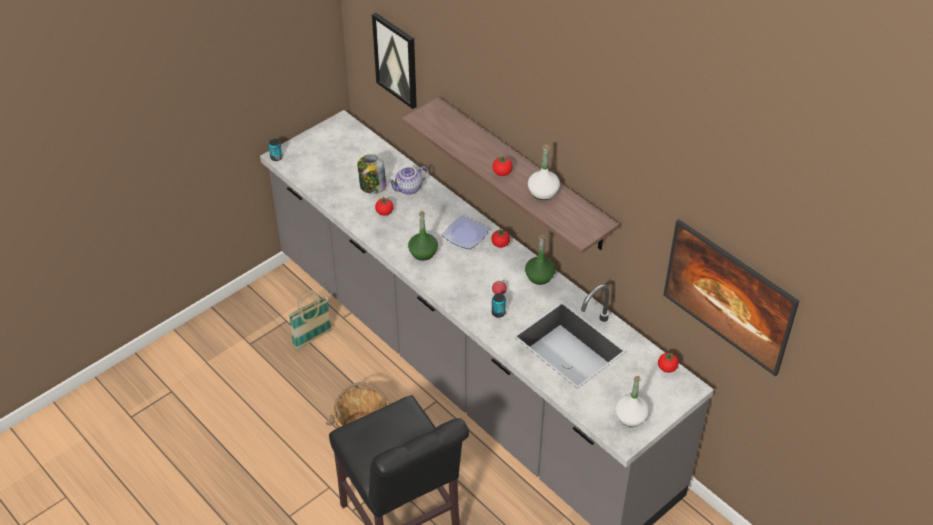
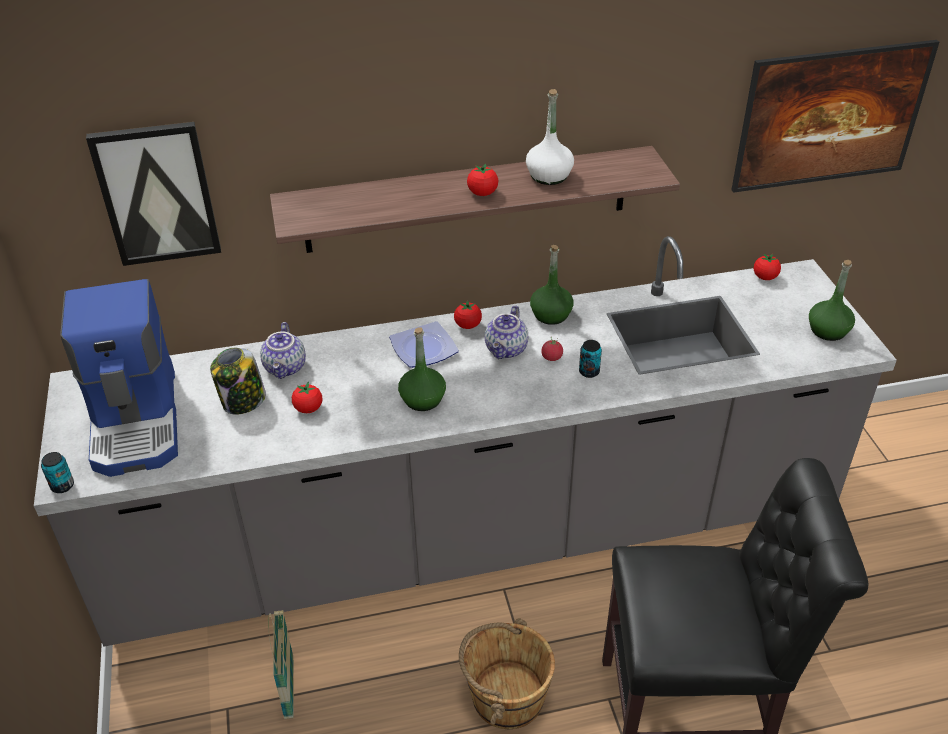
camera: 60 degrees left, 5 degrees down
(333, 157) = (138, 421): none -> coffee machine
(491, 270) = (507, 350): none -> teapot
(630, 417) = (828, 331): white bottle -> green bottle

